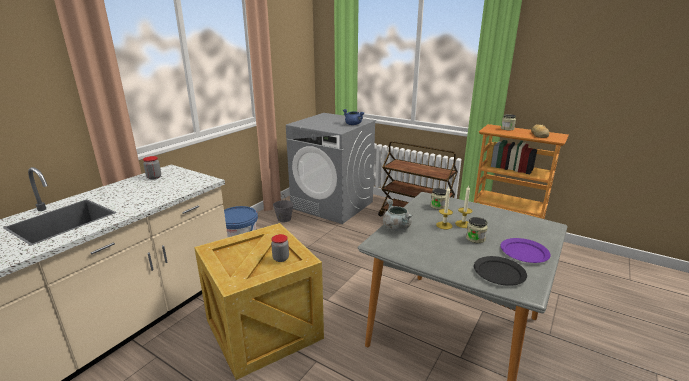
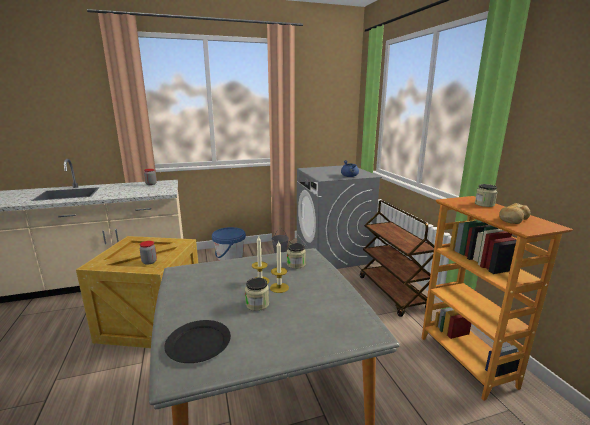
camera: 40 degrees right, 5 degrees down
(396, 227) = (220, 266): grey cooking pot -> none
(524, 252) = (269, 341): purple plate -> none

